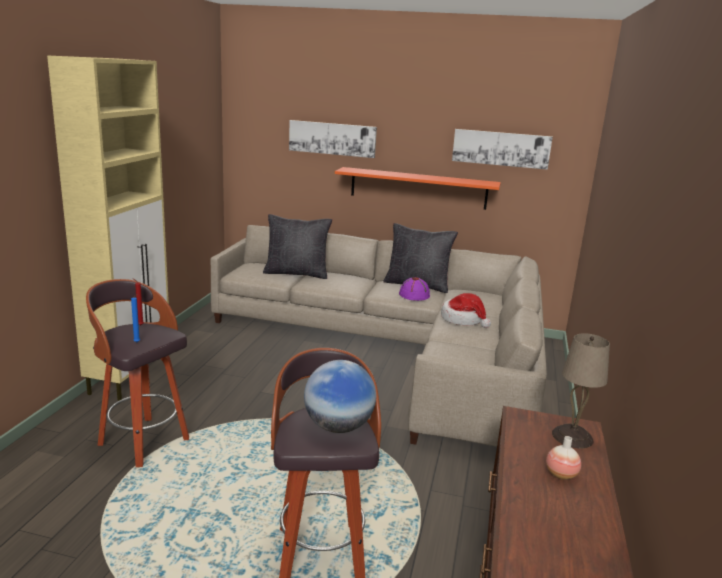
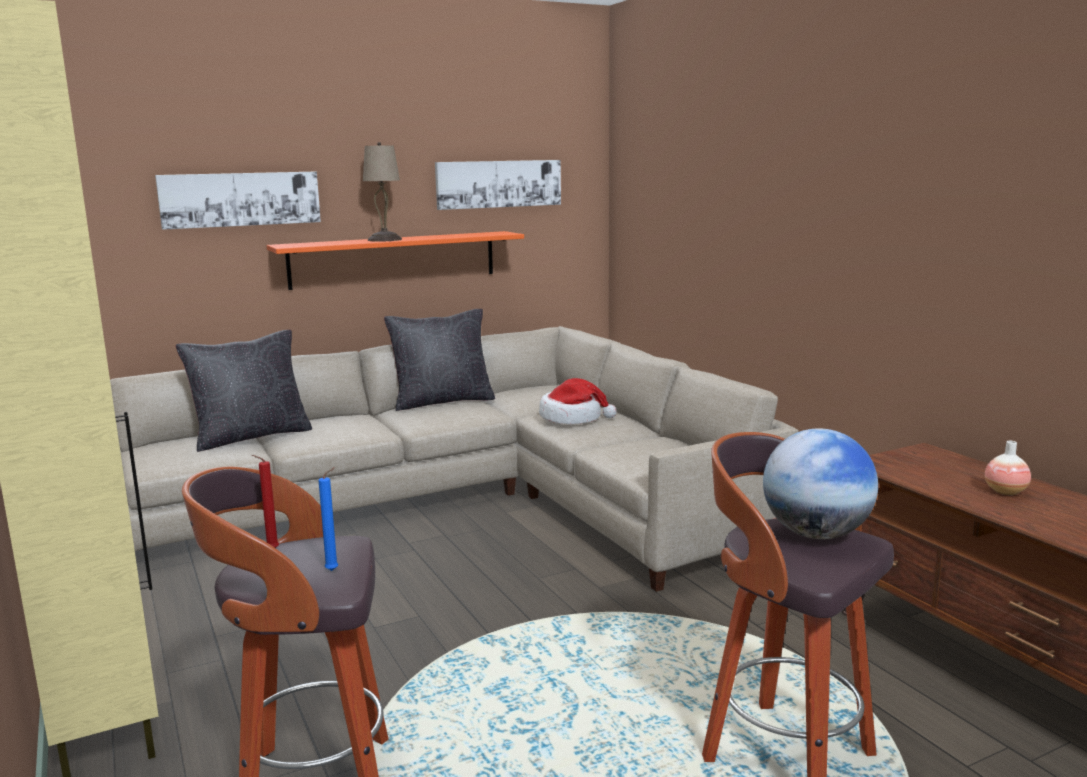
camera: 40 degrees left, 5 degrees down
(414, 295) = (465, 412): purple hat -> none
(573, 436) = (939, 461): beige table lamp -> beige table lamp (385, 239)

